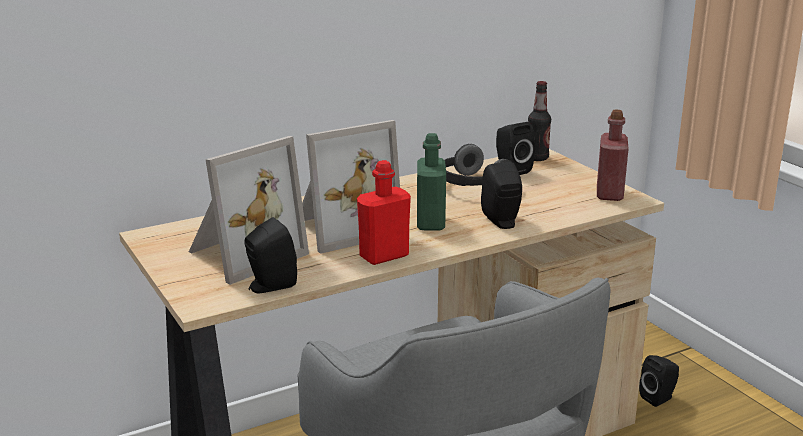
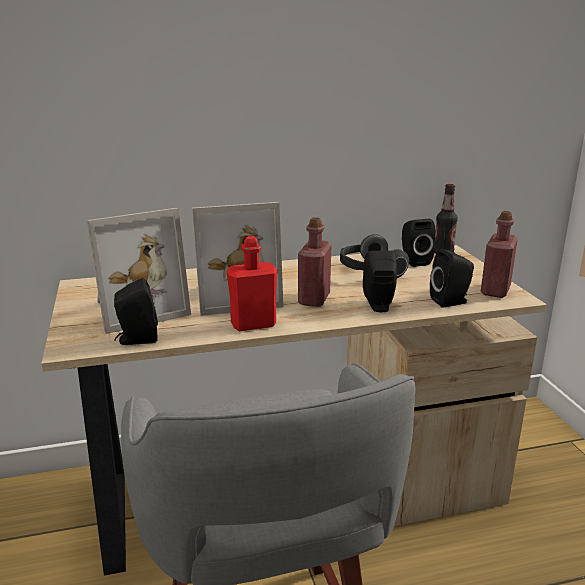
camera: 15 degrees right, 0 degrees up
(430, 223) = (314, 299): green bottle -> red bottle
(659, 398) = (539, 483): black speaker -> black speaker (451, 301)

